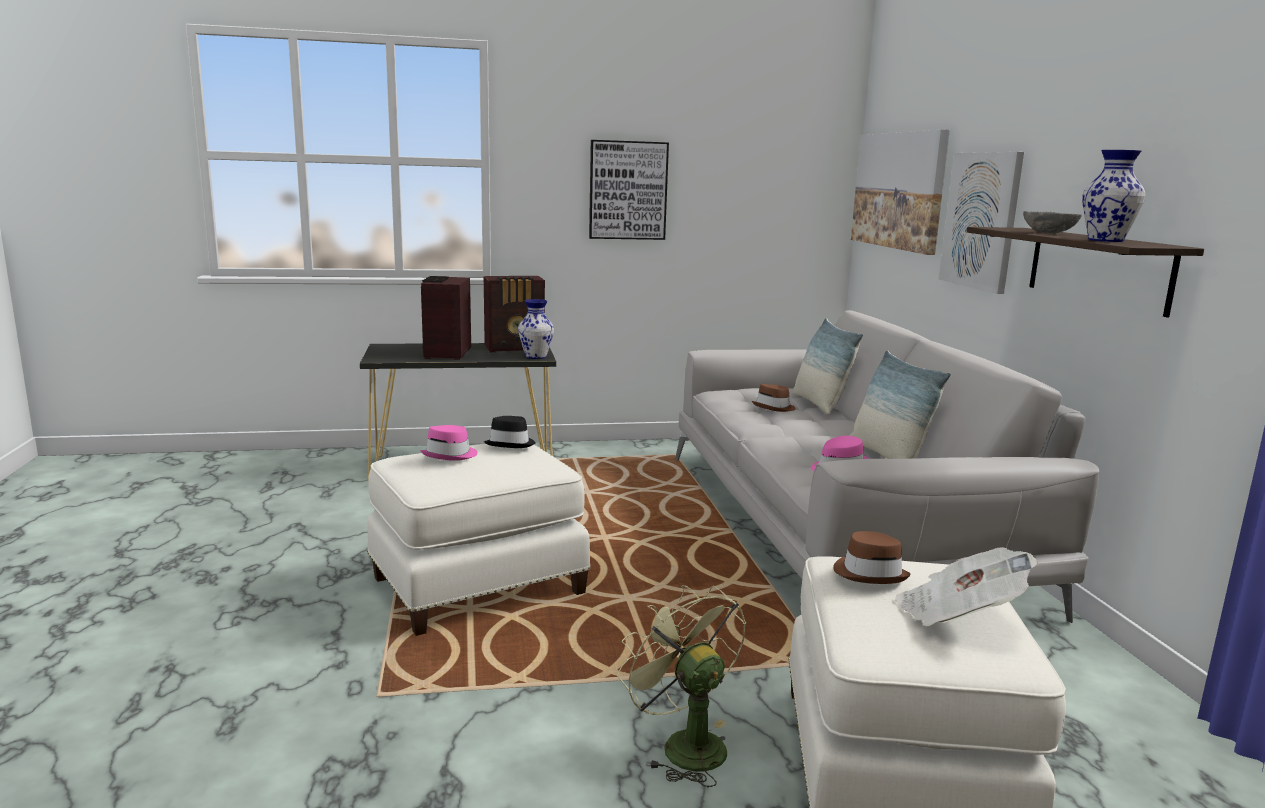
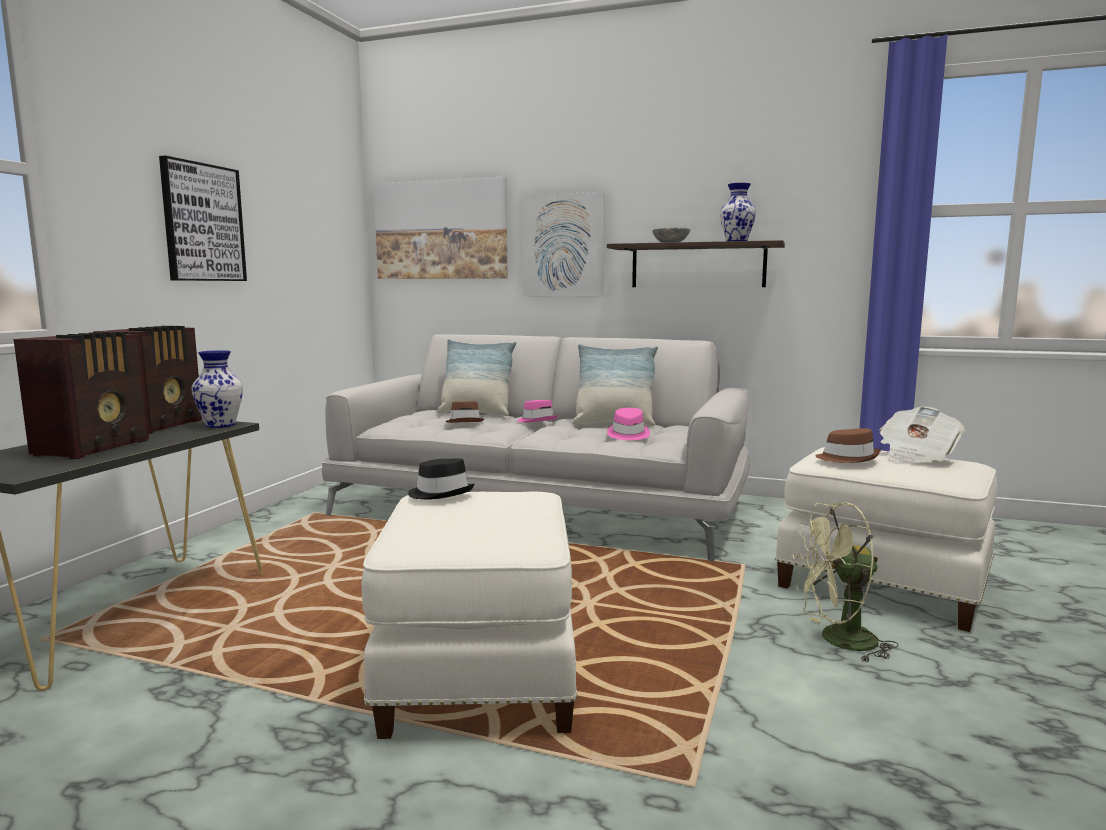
camera: 60 degrees left, 5 degrees down
(446, 353) = (95, 447): radio -> radio turned 105 degrees counterclockwise
(450, 455) = (445, 517): pink hat -> pink hat (537, 420)

